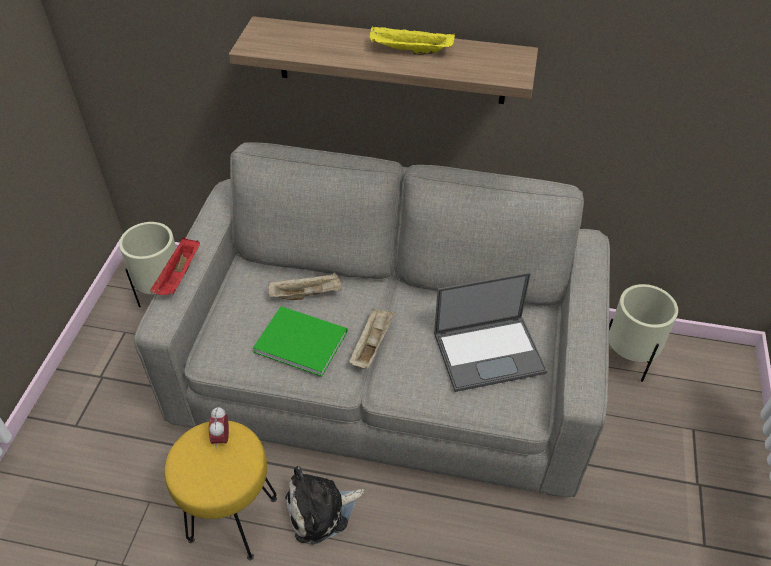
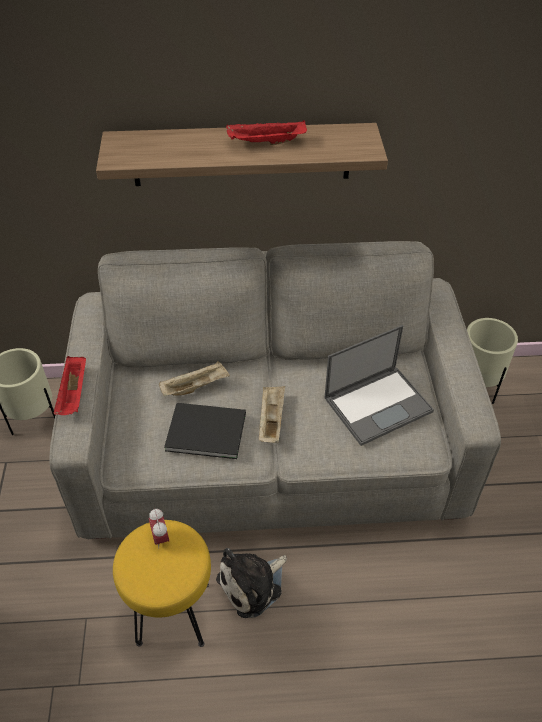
camera: 15 degrees left, 0 degrees up
(299, 339) = (204, 430): green book -> black book
(409, 51) = (265, 143): yellow tray -> red tray

